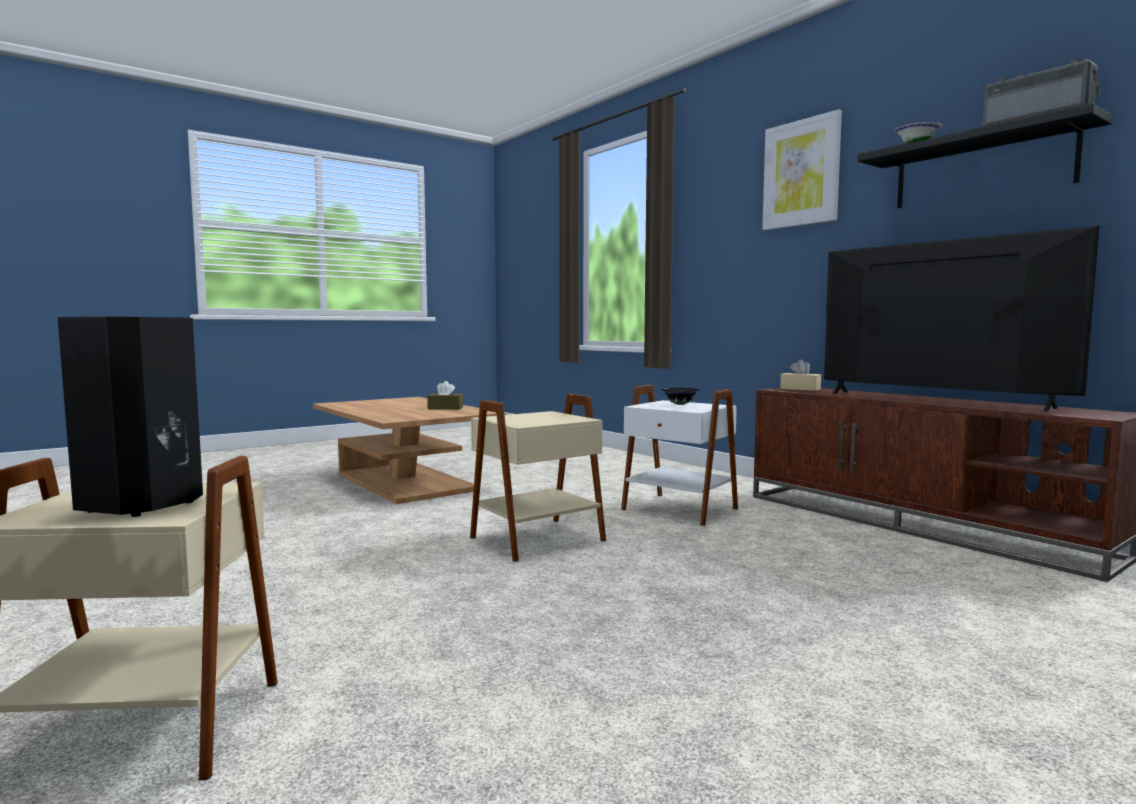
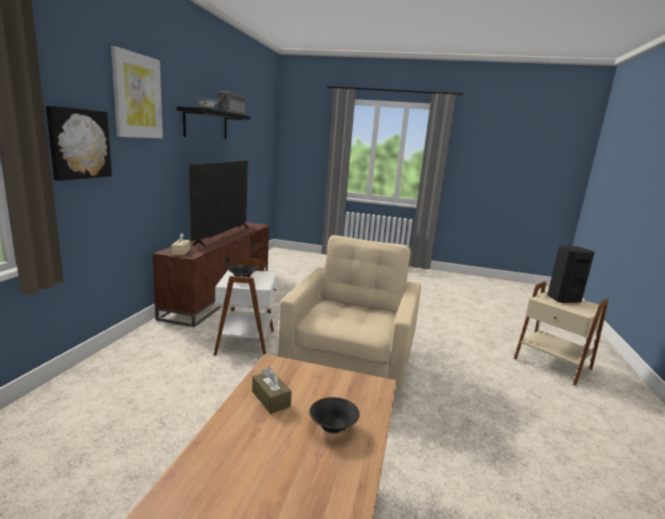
camera: 130 degrees left, 10 degrees up
(388, 410) = (333, 428): none -> black bowl
(535, 538) = (350, 366): beige side table -> beige armchair
(721, 244) = (78, 144): none -> picture

